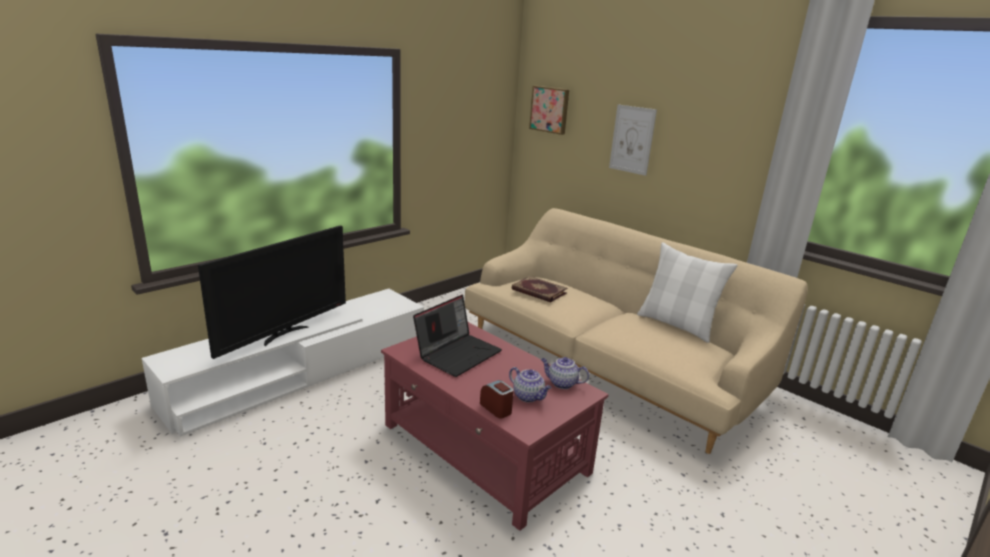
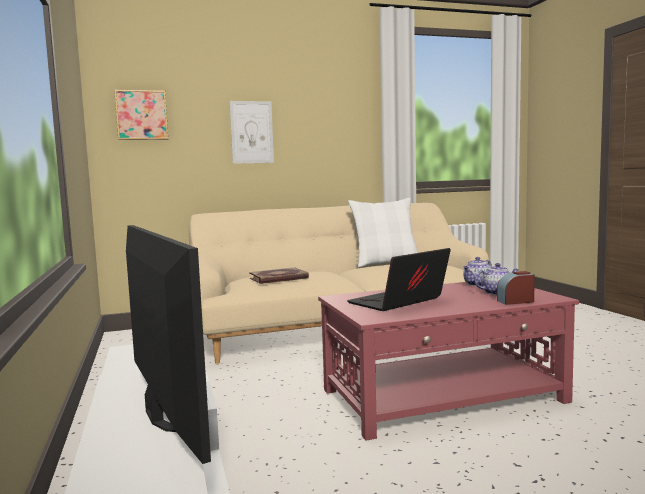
camera: 60 degrees left, 15 degrees down
(458, 353) = (398, 302): laptop -> laptop turned 105 degrees counterclockwise

